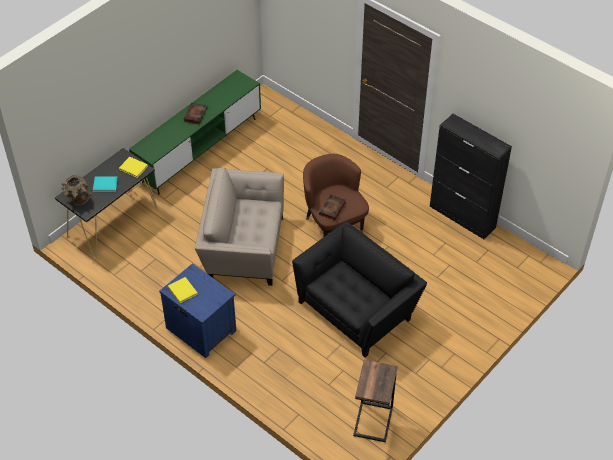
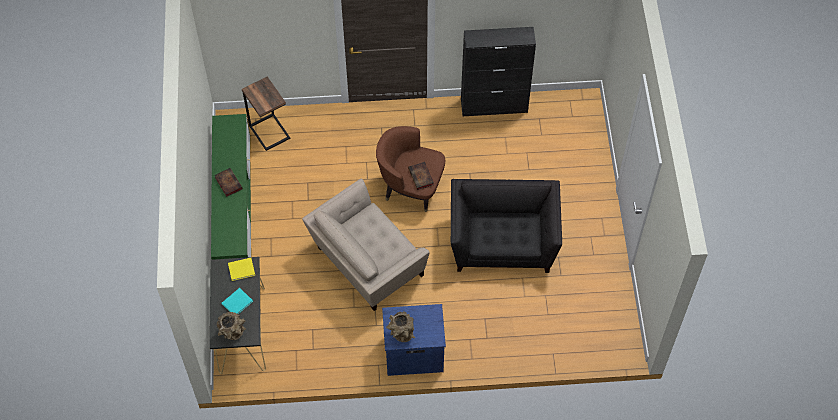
camera: 45 degrees left, 10 degrees up
(182, 290) = (401, 334): yellow book -> brown vase
(374, 421) = (605, 313): side table -> side table (270, 131)

